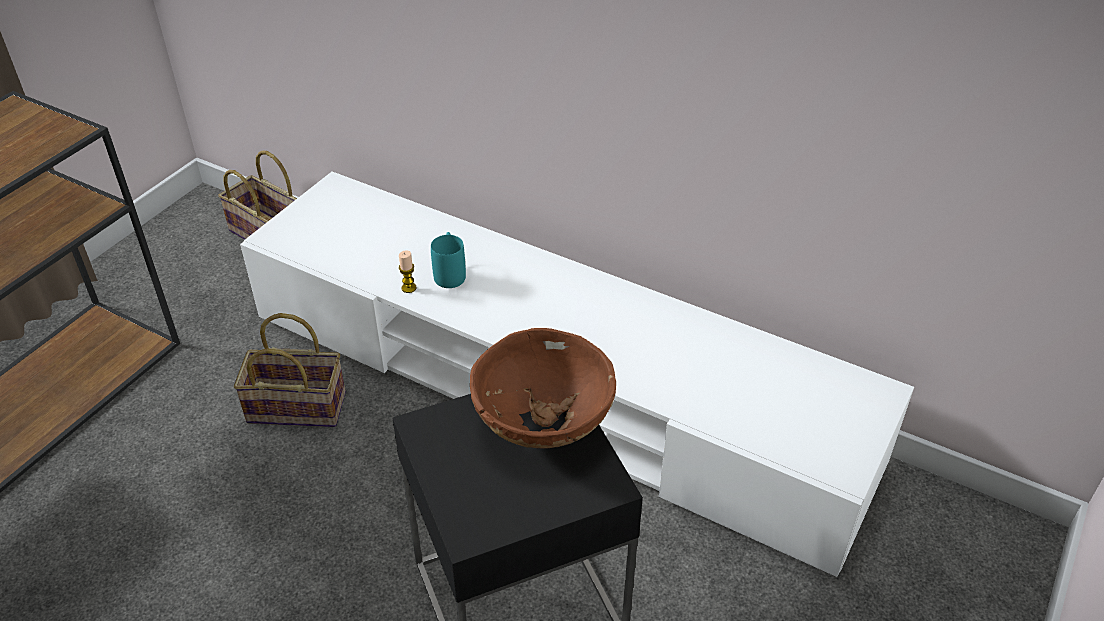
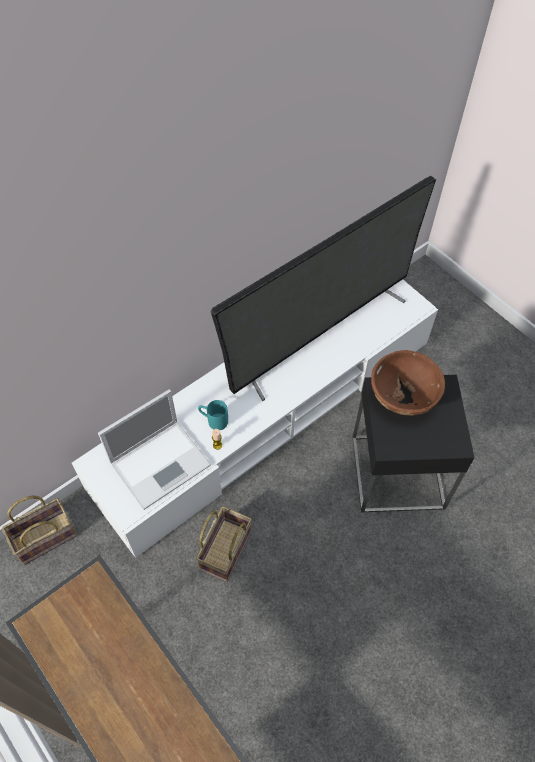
camera: 70 degrees left, 15 degrees up
(359, 243) = (161, 462): none -> laptop
(680, 348) = (320, 335): none -> television

